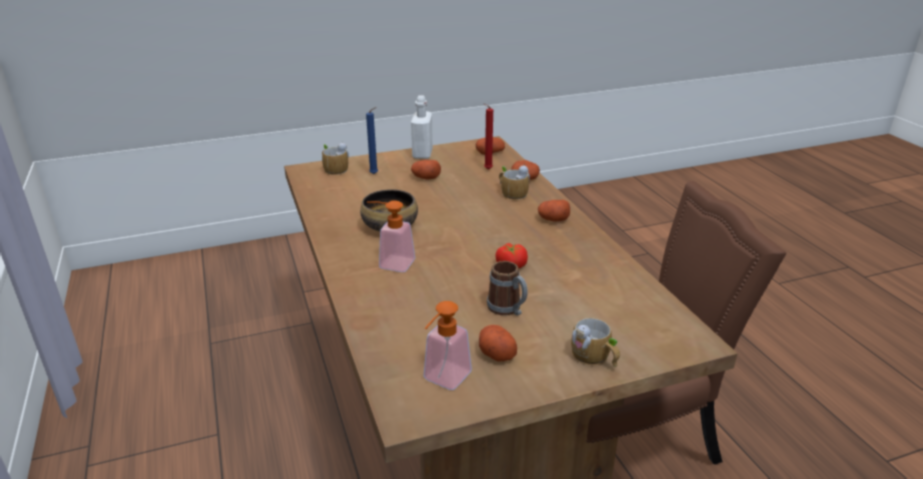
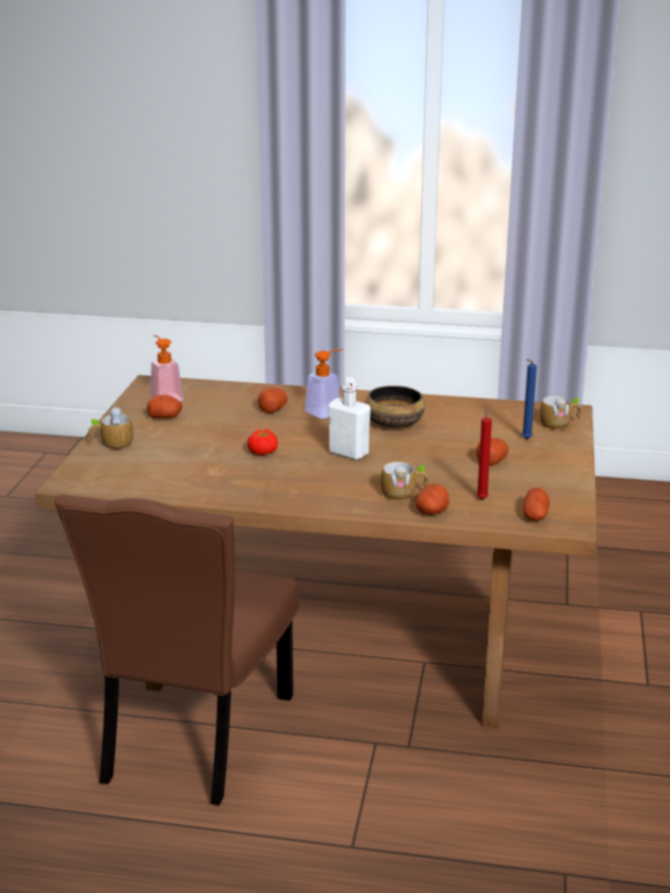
camera: 120 degrees right, 5 degrees down
(422, 153) = (567, 475): white bottle -> white bottle (349, 453)
(508, 309) = (205, 433): mug -> none
(553, 219) = (318, 495): potato -> potato (272, 409)

